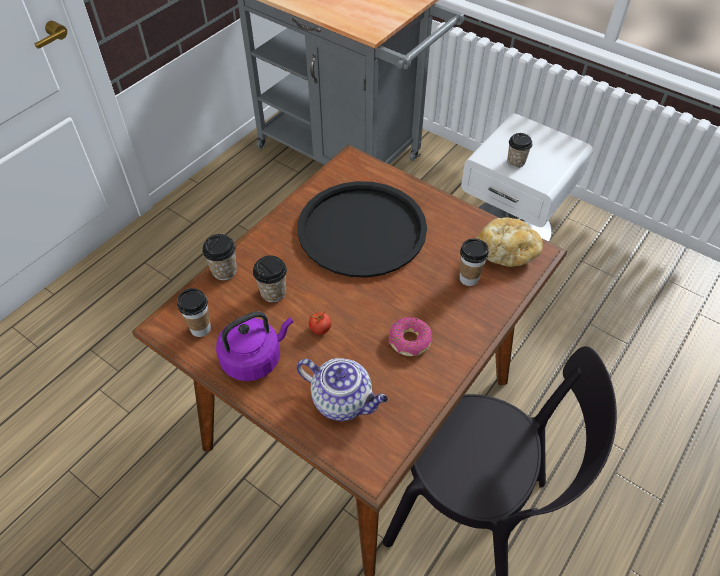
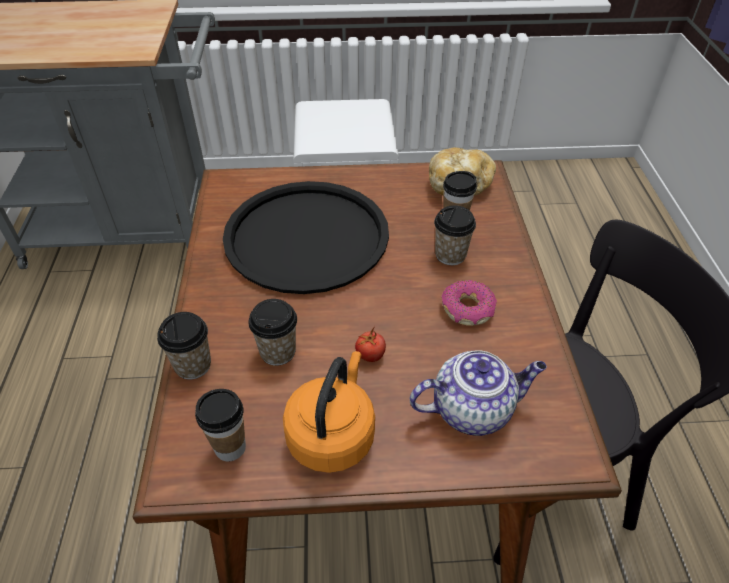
camera: 40 degrees left, 5 degrees down
(254, 358) = (332, 434): purple kettle -> orange kettle
(516, 162) = (340, 138): cup -> cup (450, 255)

